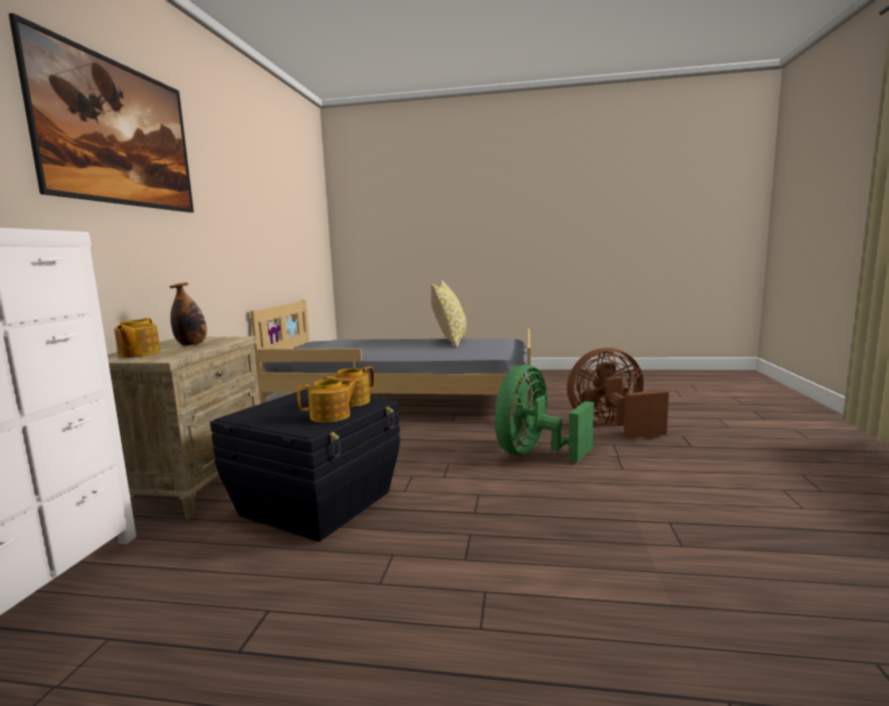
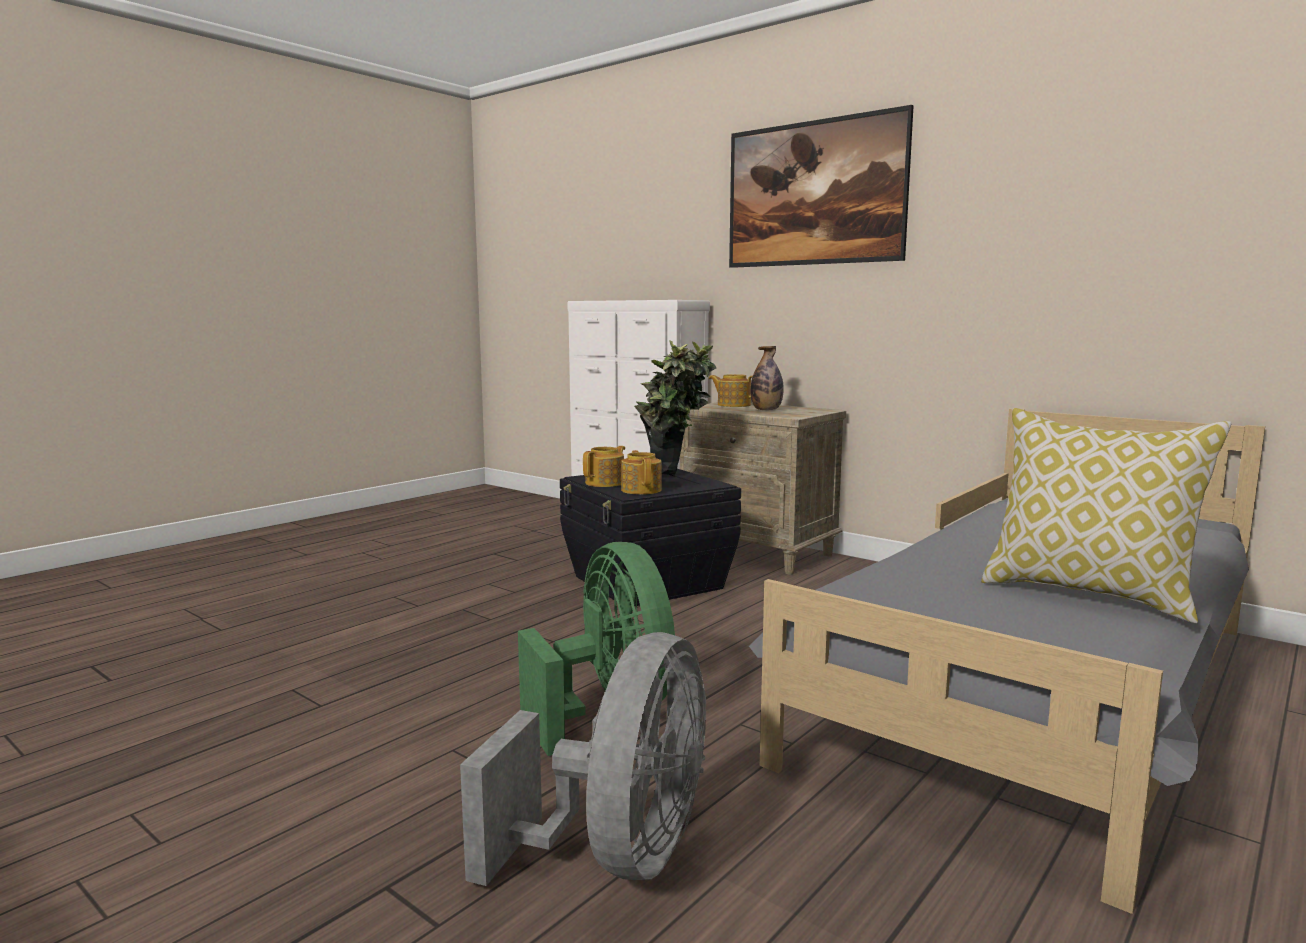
camera: 120 degrees right, 0 degrees up
(291, 404) = (675, 479): none -> potted plant
(331, 416) = (605, 483): teapot -> teapot turned 150 degrees counterclockwise
(612, 427) = (619, 855): brown fan -> grey fan

